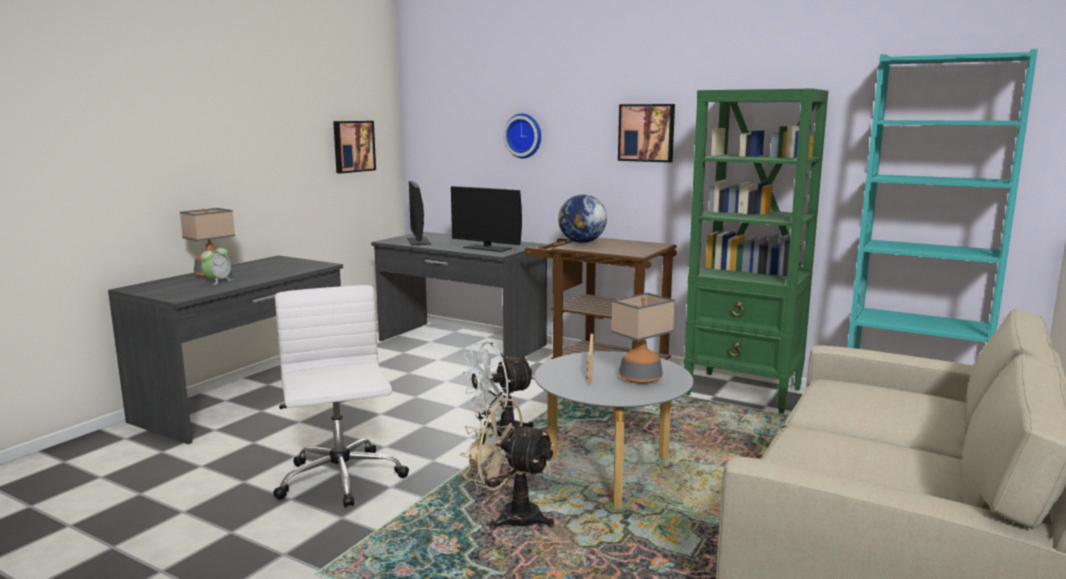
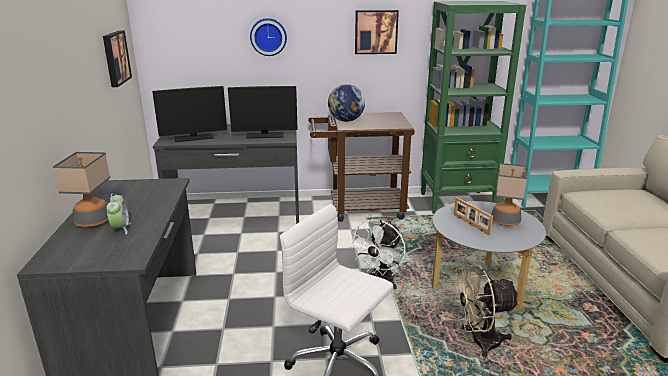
camera: 35 degrees left, 10 degrees up
(418, 241) = (193, 137): monitor -> monitor turned 60 degrees counterclockwise

